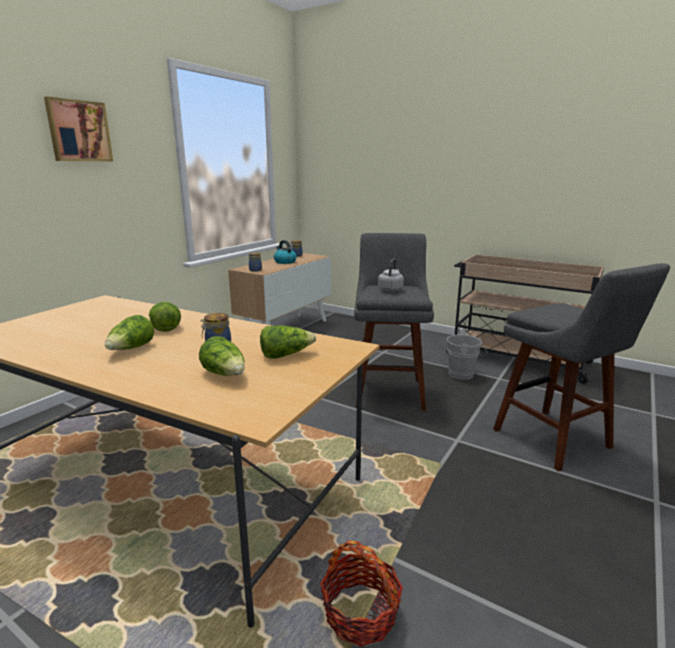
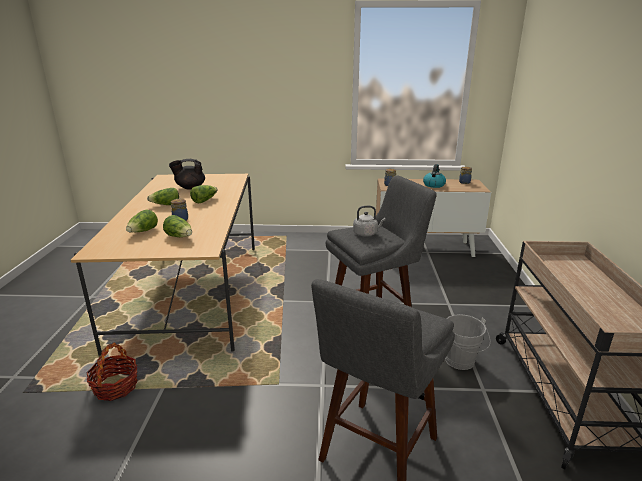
camera: 60 degrees right, 5 degrees up
(78, 131) = (273, 64): picture -> none
(83, 327) = (190, 187): none -> black teapot

